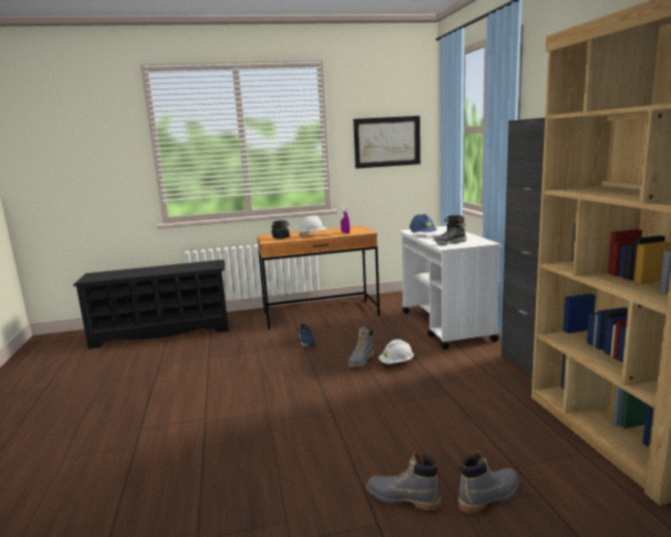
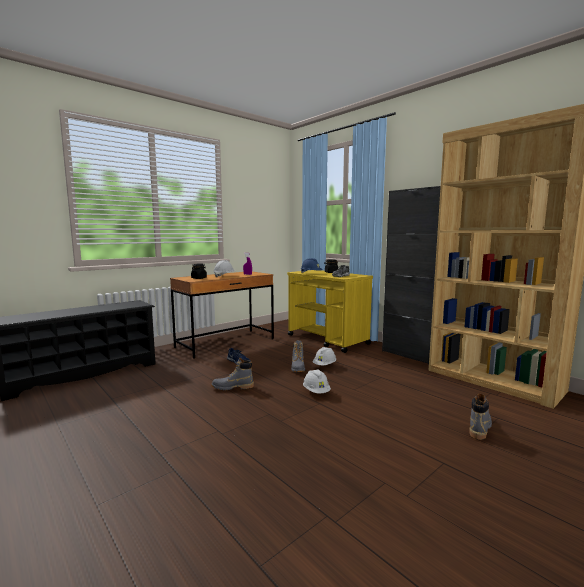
camera: 30 degrees left, 5 degrees down
(345, 396) = (316, 392): none -> white hard hat
(387, 142) = (261, 209): picture -> none
(403, 498) = (437, 443): grey boot -> grey boot (232, 387)
(446, 326) = (328, 340): white cart -> yellow cart

